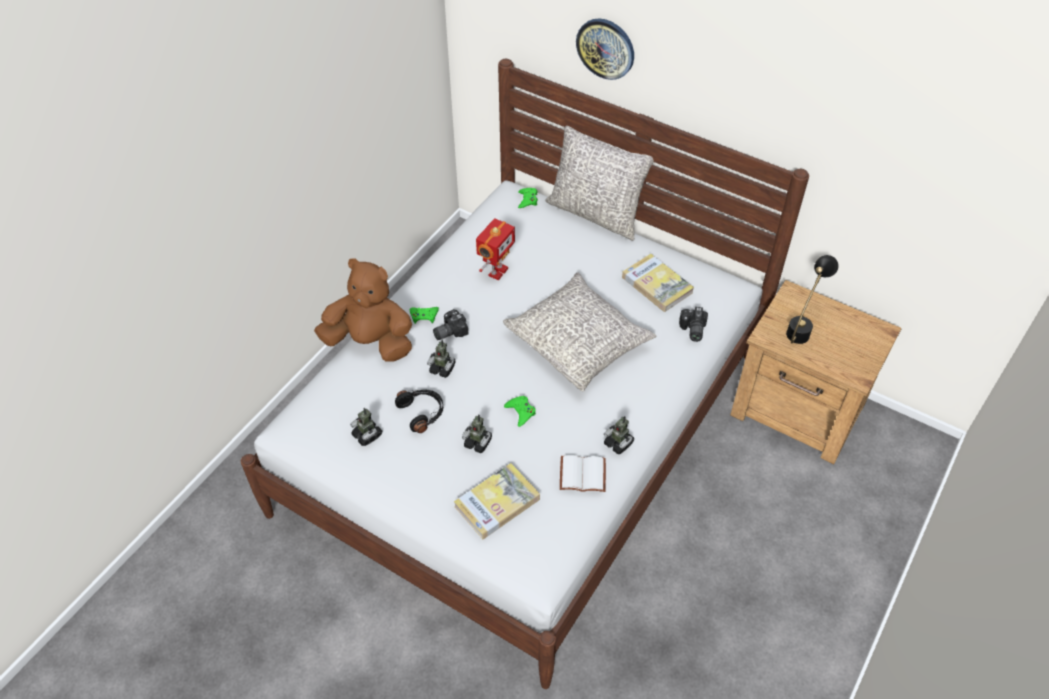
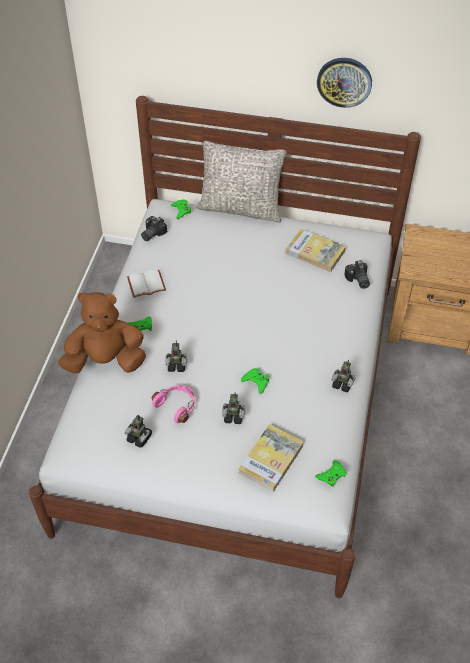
camera: 20 degrees left, 0 degrees up
(422, 412) = (177, 406): black headphones -> pink headphones
(449, 331) = (167, 333): camera -> camera (151, 233)
(497, 271) = (184, 274): toy robot -> none
(557, 542) = (331, 475): none -> green game controller
(578, 342) = (275, 313): grey pillow -> none
(583, 473) = (327, 415): white book -> white book (146, 283)
(605, 48) = (231, 69): wall clock -> wall clock (344, 81)
(802, 327) = (434, 256): black table lamp -> none

